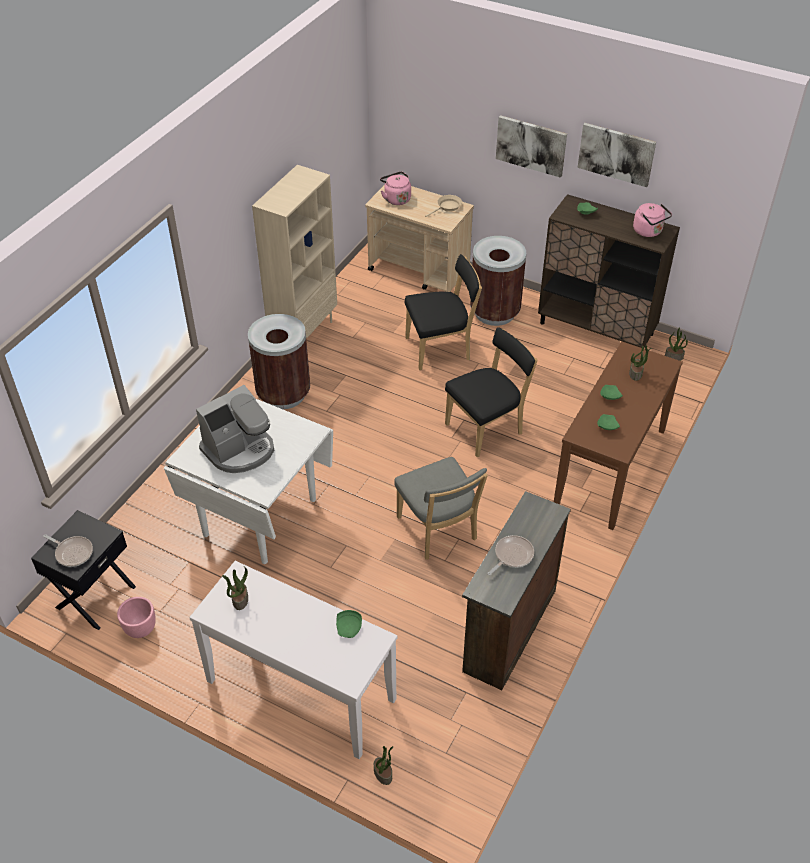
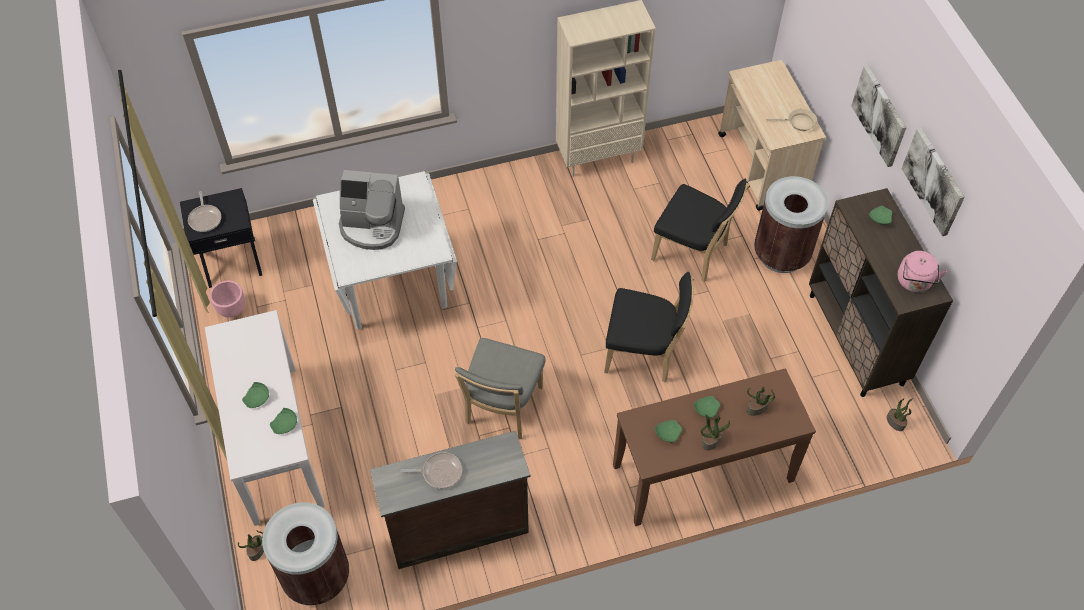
camera: 45 degrees right, 10 degrees up
(239, 599) = (246, 341): potted plant -> potted plant (711, 440)
(283, 394) = (523, 199): brown trash can -> brown trash can (316, 577)
(303, 629) = (257, 399): none -> green plate
(396, 198) = (763, 83): pink kettle -> none

